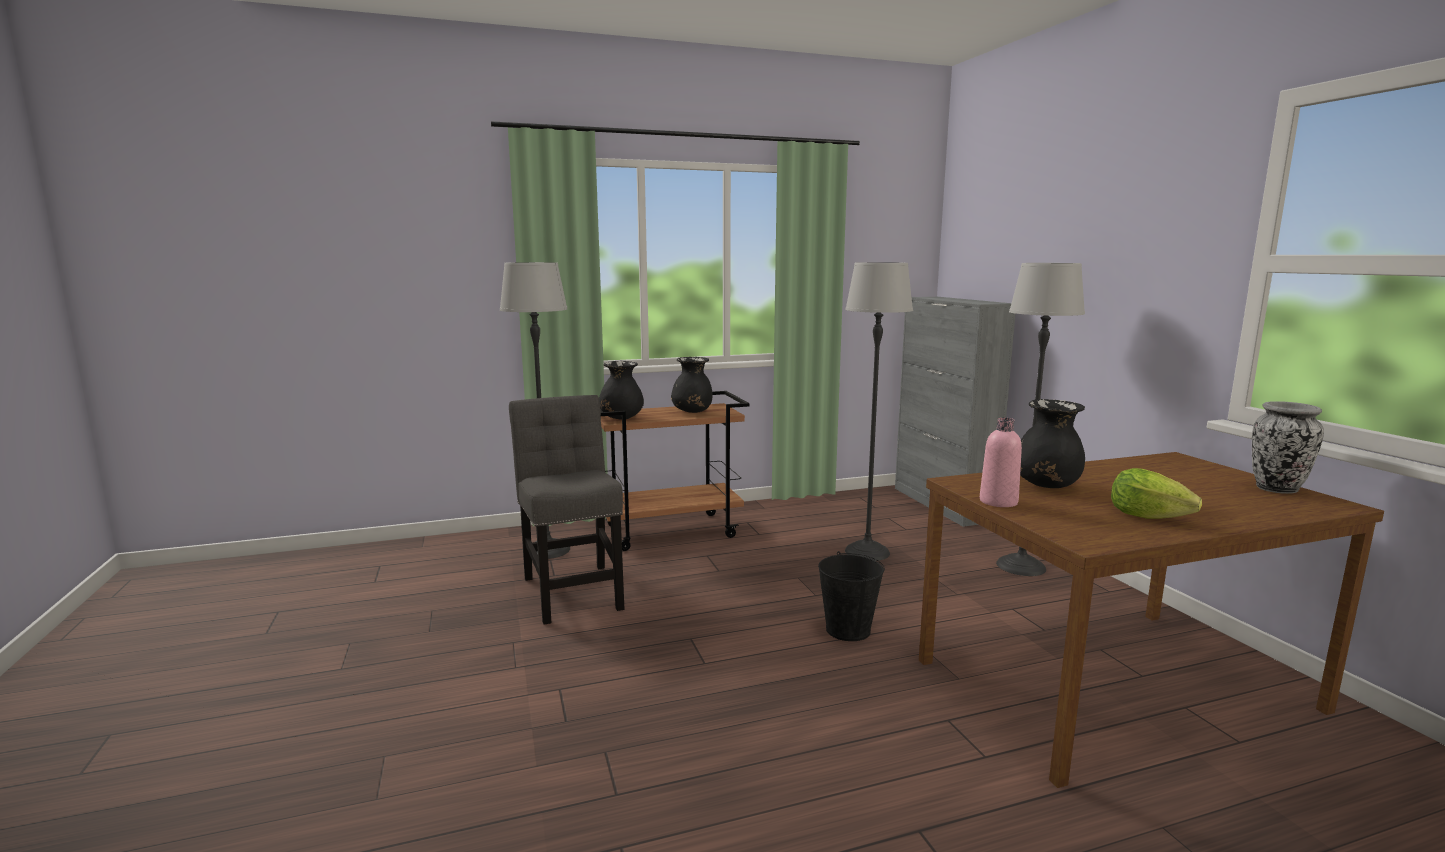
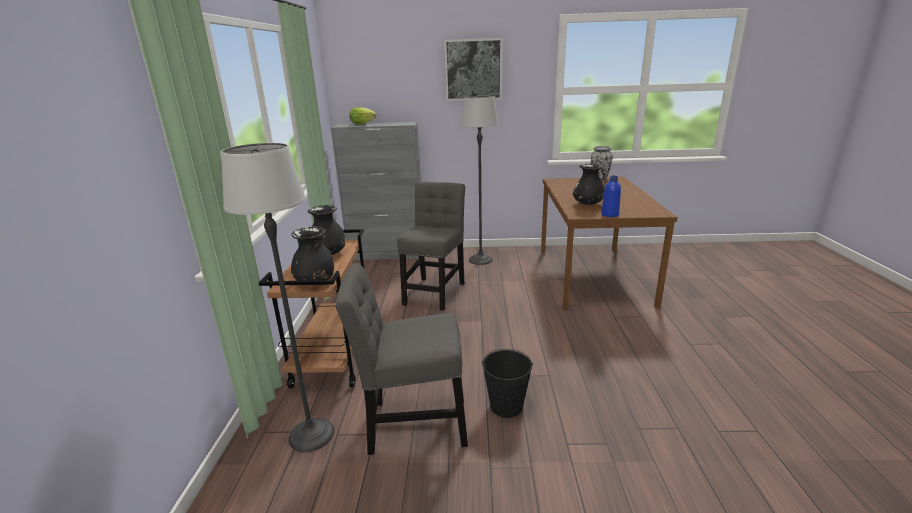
camera: 70 degrees left, 10 degrees up
(847, 630) = (527, 320): black bucket -> black bucket (506, 406)
(867, 552) = (435, 291): floor lamp -> grey chair
(998, 502) = (610, 214): pink bottle -> blue bottle
(1107, 218) = (473, 70): none -> picture
(1147, 516) = (631, 200): lettuce -> lettuce (362, 123)

